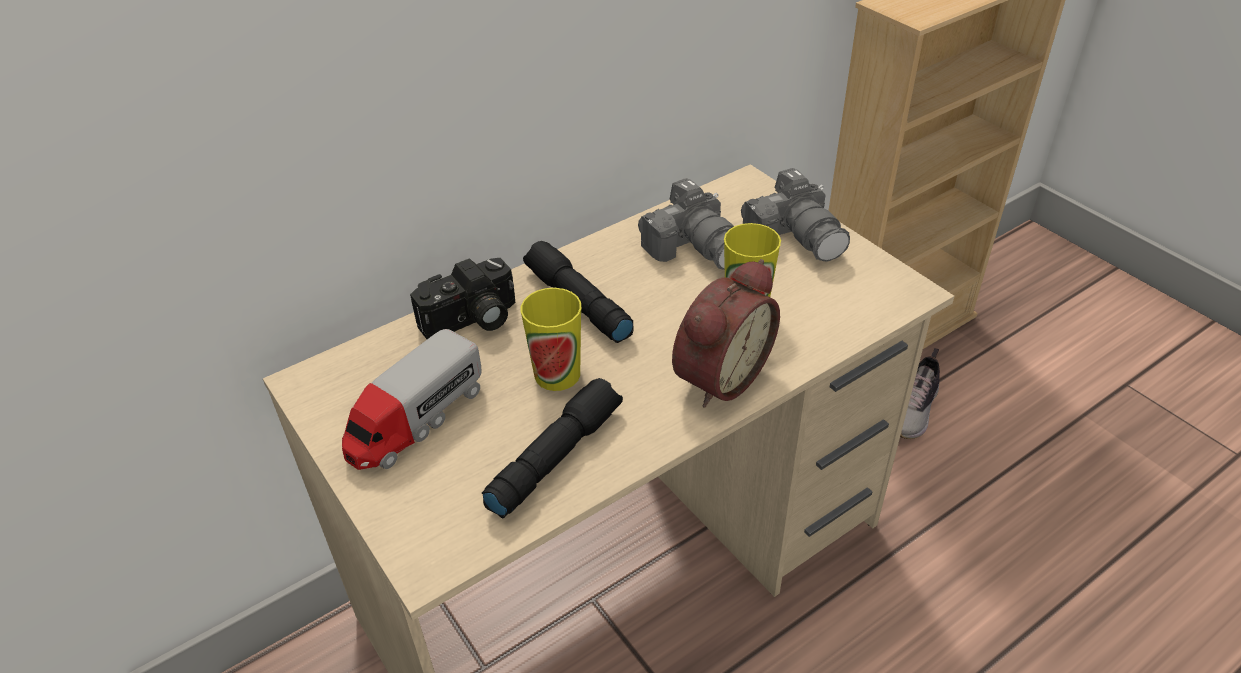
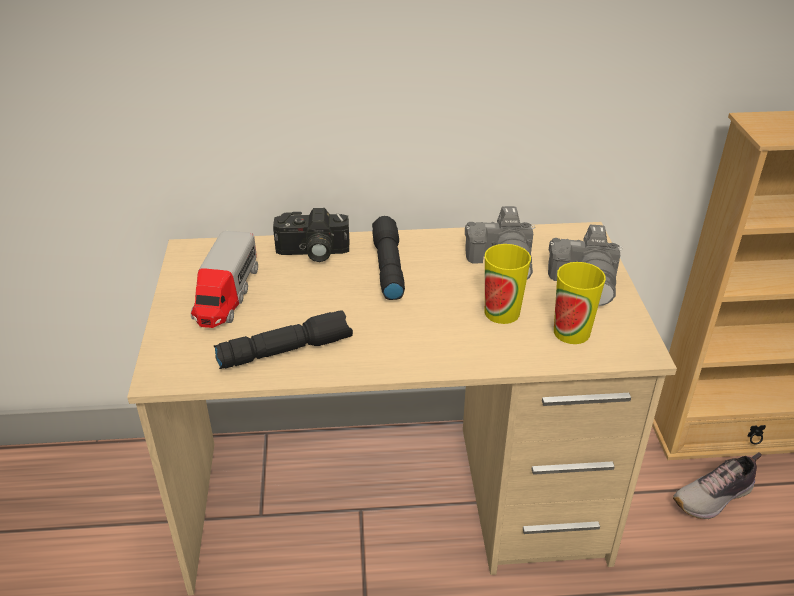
camera: 30 degrees right, 5 degrees down
(414, 420) = (226, 295): toy truck -> toy truck turned 60 degrees counterclockwise
(557, 374) = (333, 304): cup -> cup (571, 332)
(718, 376) = (437, 347): alarm clock -> none

